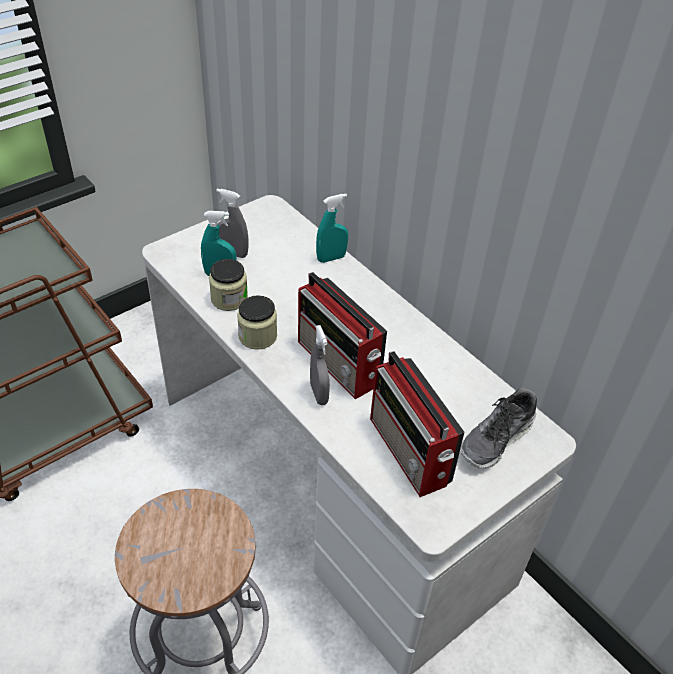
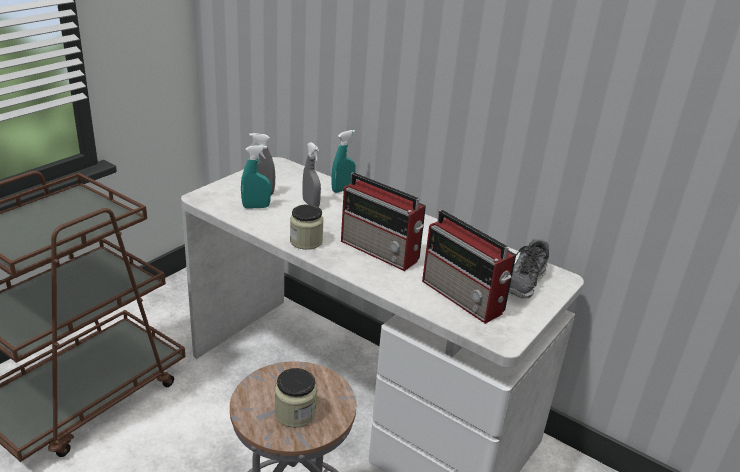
camera: 15 degrees left, 15 degrees down
(229, 299) = (271, 221): jar -> jar (295, 413)
(319, 394) = (373, 271): grey spray bottle -> grey spray bottle (311, 204)

